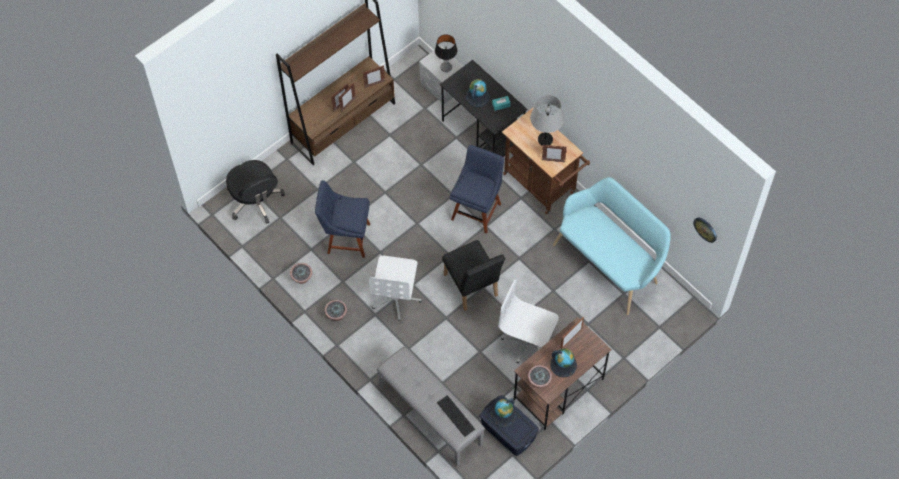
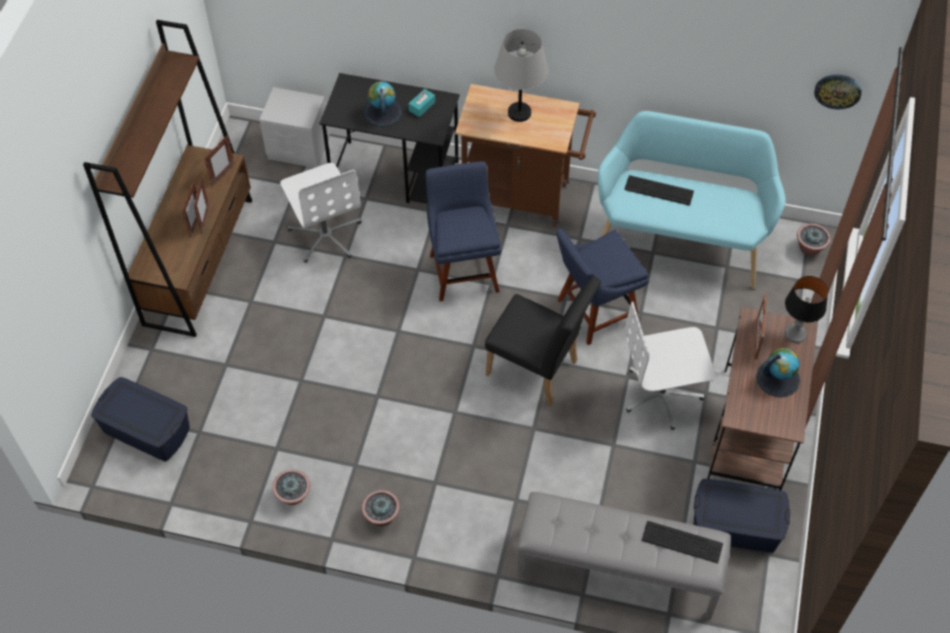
camera: 35 degrees left, 5 degrees down
(255, 201) = (146, 430): black office chair -> blue storage box
(346, 238) = (315, 405): blue chair -> blue chair (594, 312)
(396, 298) = (446, 443): white office chair -> white office chair (326, 235)
(446, 67) = (301, 109): table lamp -> table lamp (795, 334)
(503, 415) = (727, 504): globe -> none
(539, 381) = (766, 419): potted plant -> potted plant (809, 248)
(553, 161) = (551, 132): picture frame -> none
(598, 227) = (659, 190): none -> keyboard

